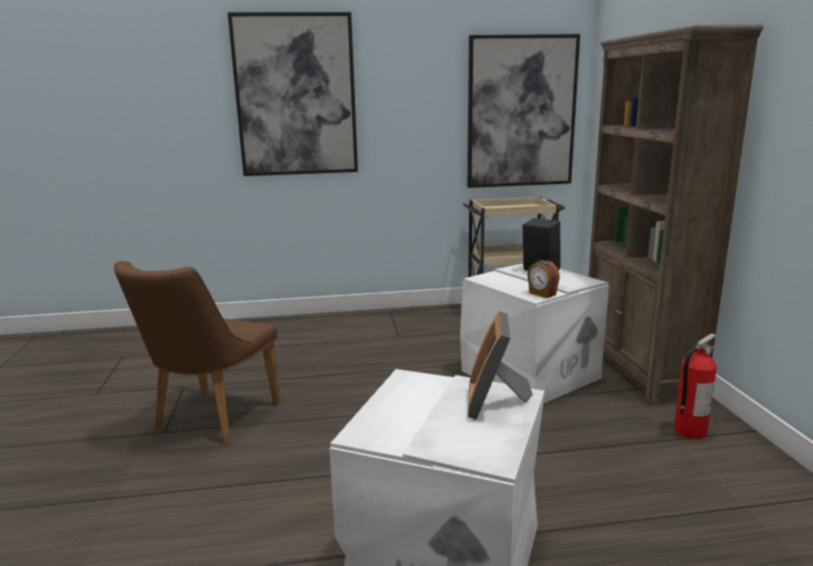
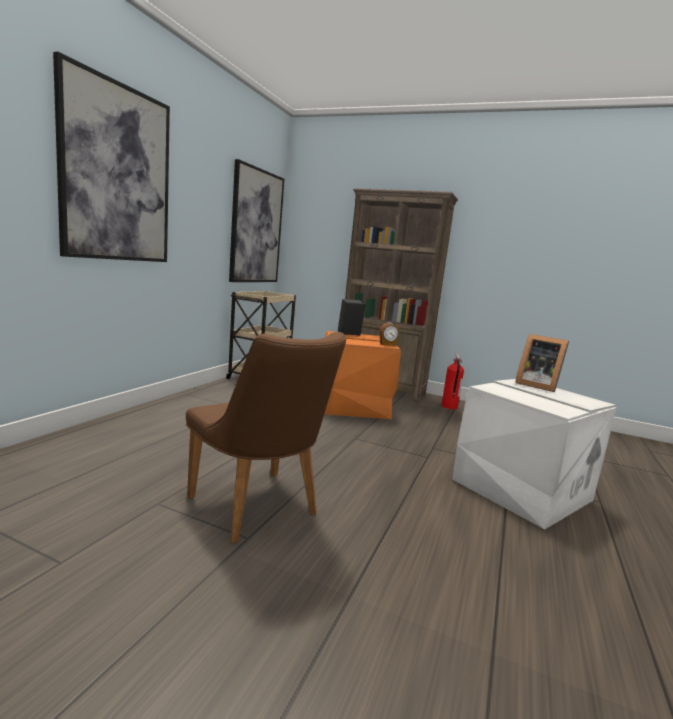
camera: 60 degrees left, 5 degrees down
(529, 375) = (354, 405): white storage box -> orange storage box

